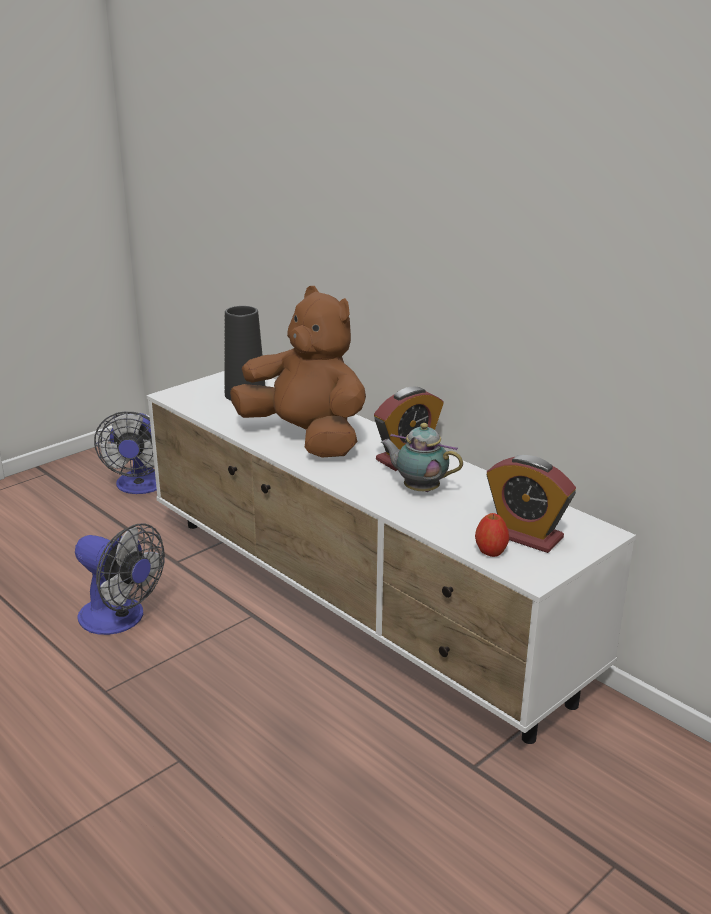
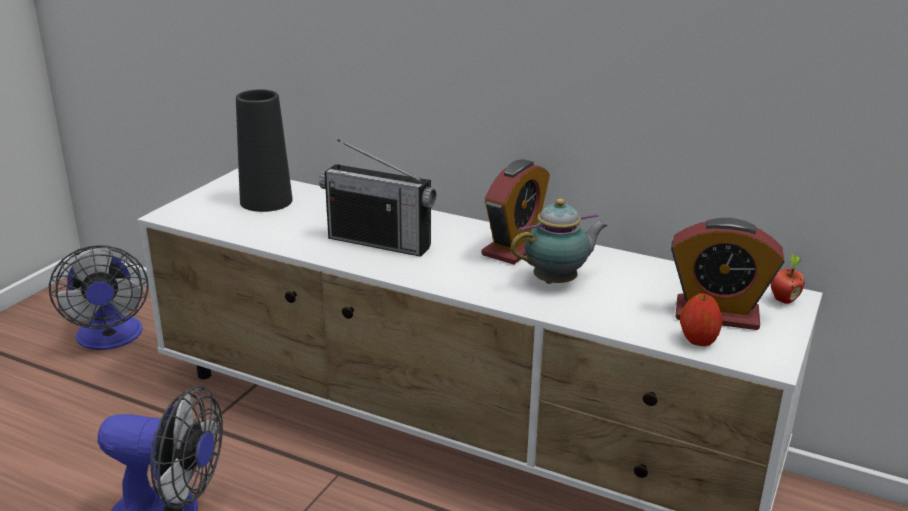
camera: 20 degrees left, 0 degrees up
(306, 438) = (379, 242): brown plush toy -> radio
(419, 489) = (558, 281): teapot -> teapot turned 150 degrees clockwise
(594, 534) = (783, 300): none -> apple

